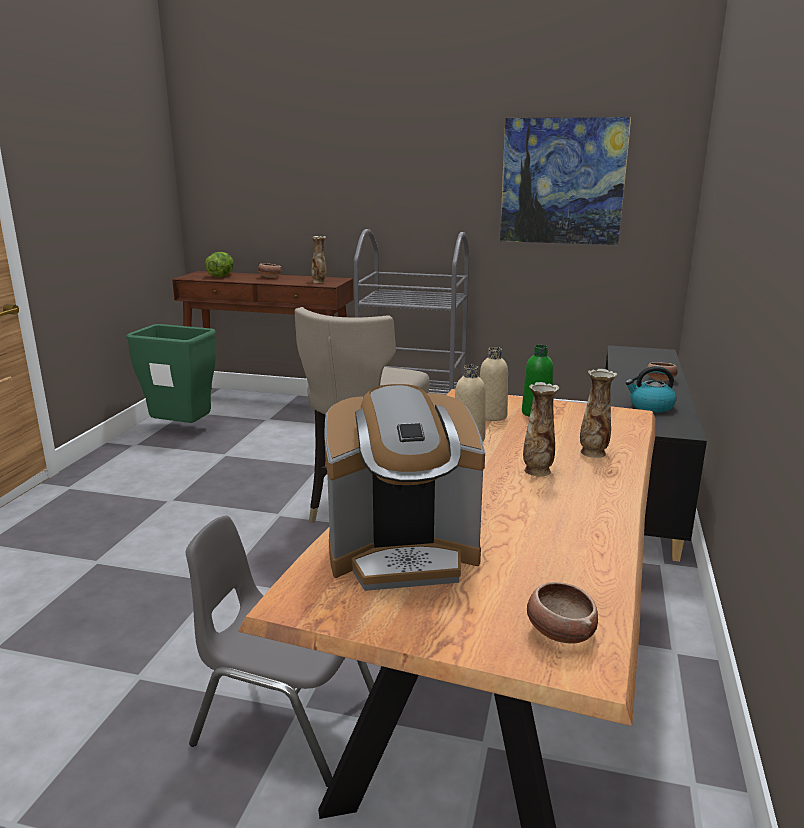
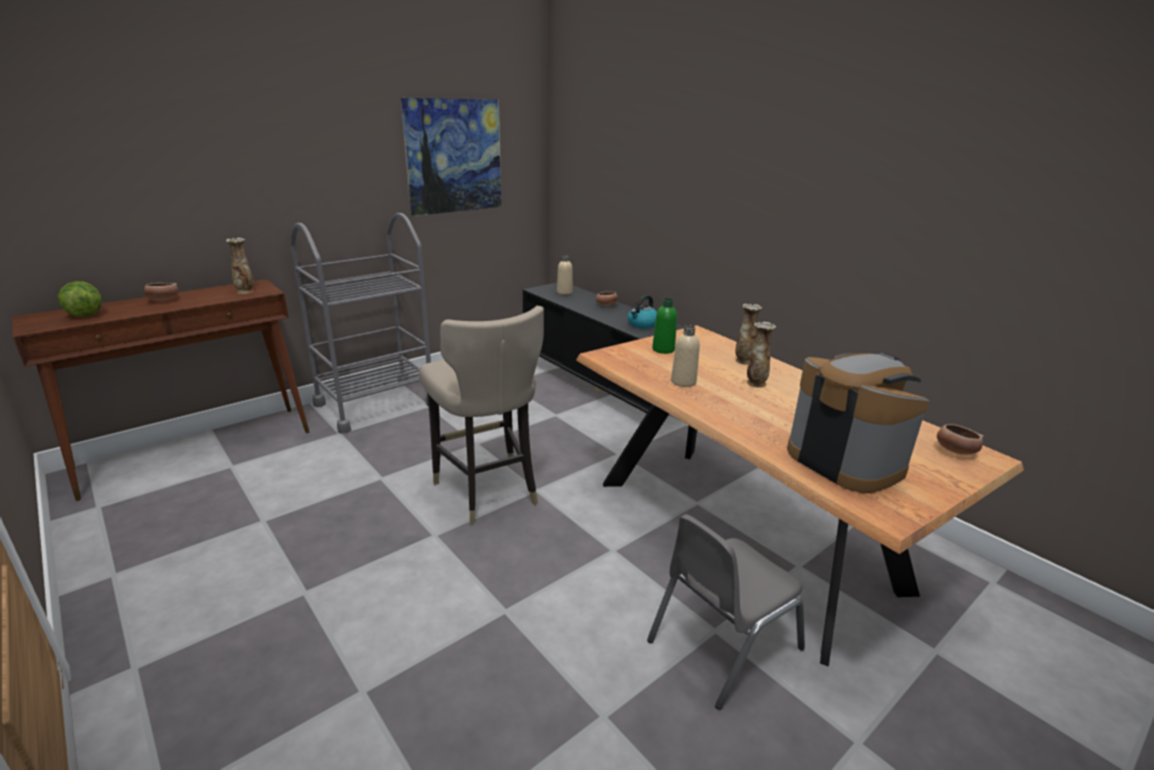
camera: 55 degrees left, 5 degrees up
(183, 430) = (147, 526): green trash can -> none
(403, 554) = (844, 460): coffee machine -> coffee machine turned 60 degrees counterclockwise
(492, 416) = (651, 362): beige bottle -> beige bottle (564, 292)

